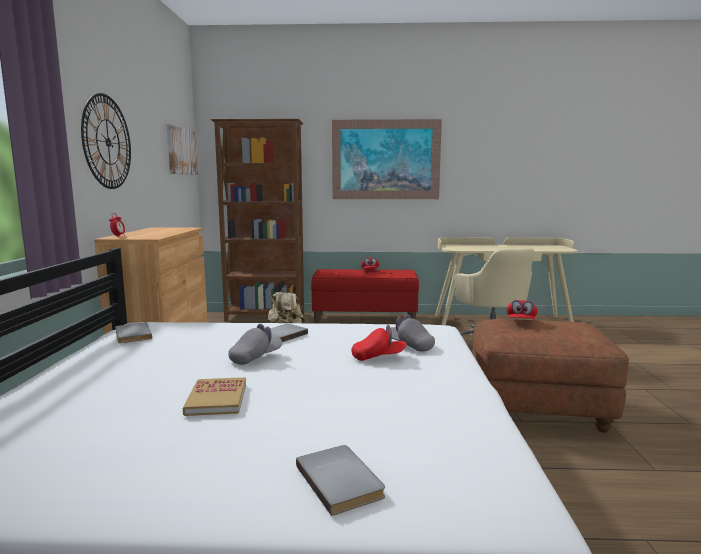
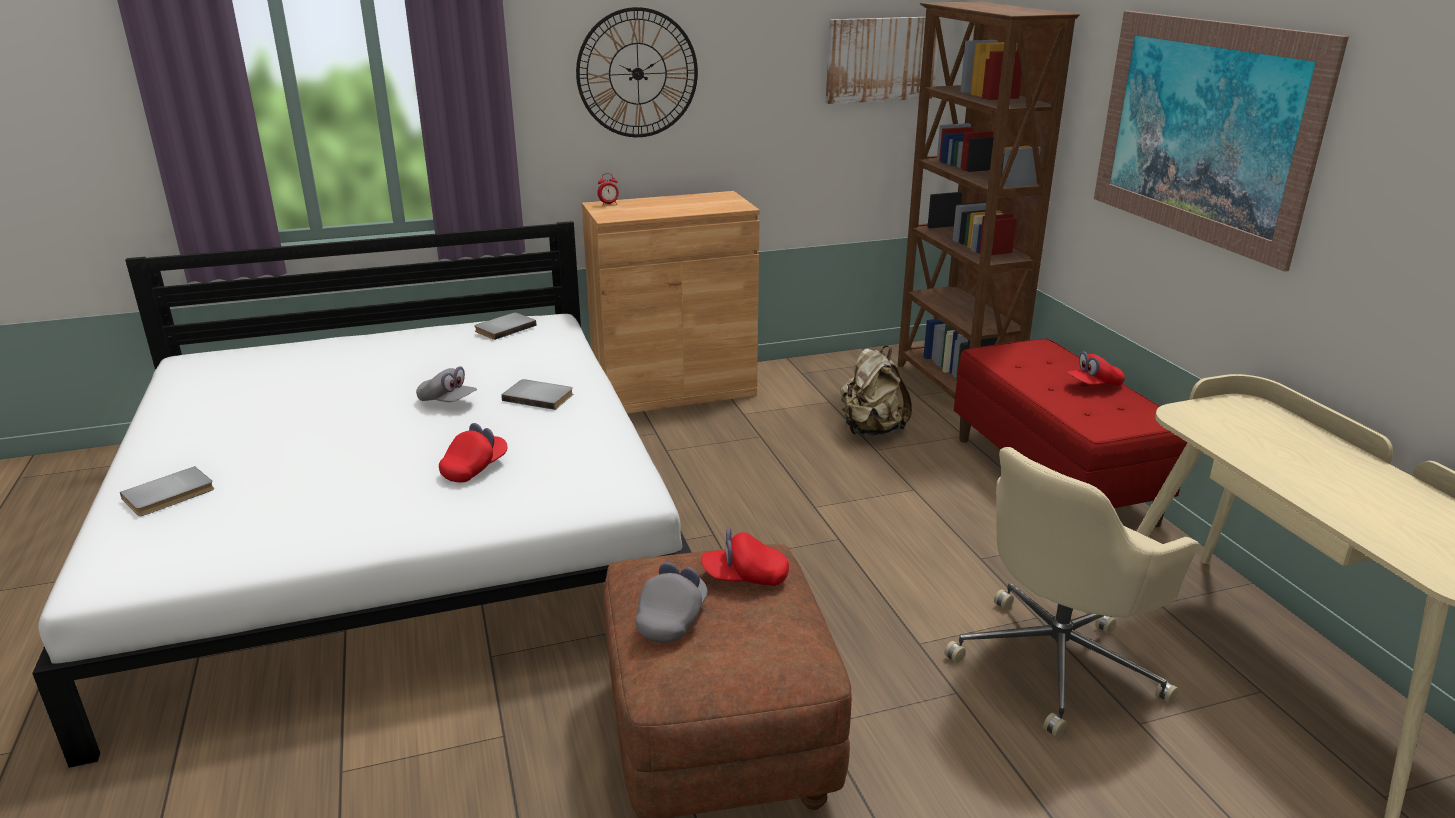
camera: 70 degrees right, 15 degrees up
(216, 399) = (331, 412): book -> none
(378, 357) = (475, 468): red cap -> red cap turned 120 degrees counterclockwise
(410, 346) = (531, 483): grey cap -> grey cap (672, 619)

